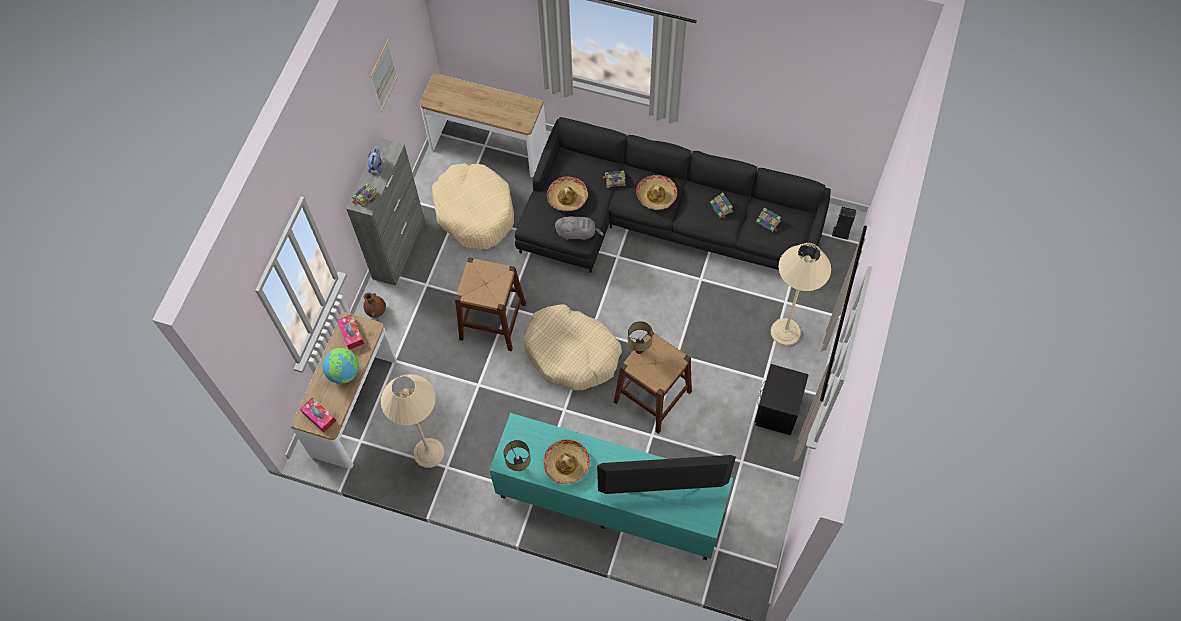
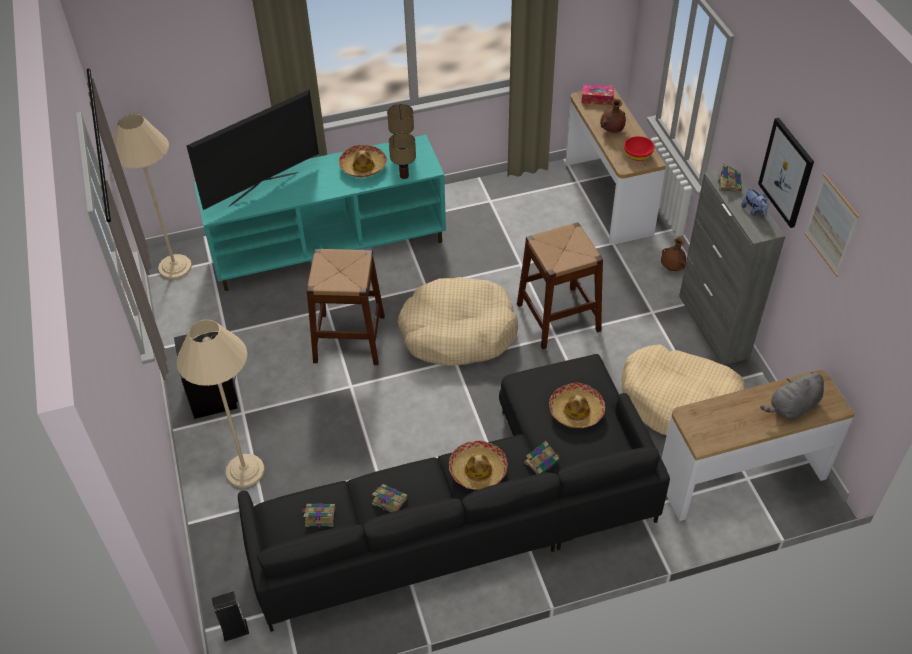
camera: 145 degrees right, 15 degrees down
(344, 372) = (611, 130): globe -> brown vase
(351, 334) = (638, 155): tissue box -> red bowl
(360, 130) = (786, 172): none -> picture
(429, 453) = (514, 201): beige floor lamp -> beige floor lamp (175, 267)
(577, 233) = (531, 384): grey plush toy -> grey plush toy (792, 407)
(638, 350) = (364, 270): table lamp -> table lamp (404, 175)

